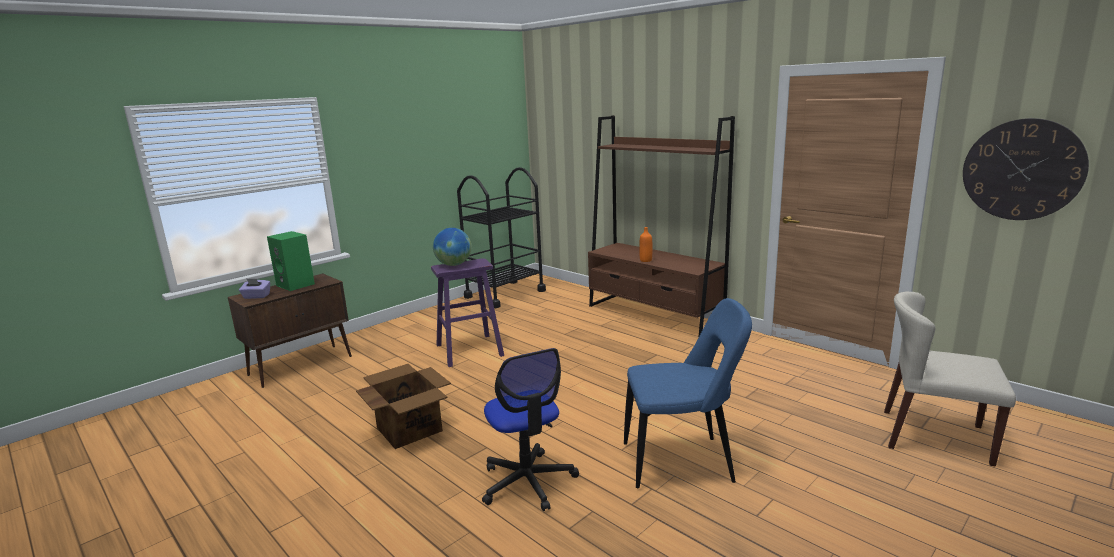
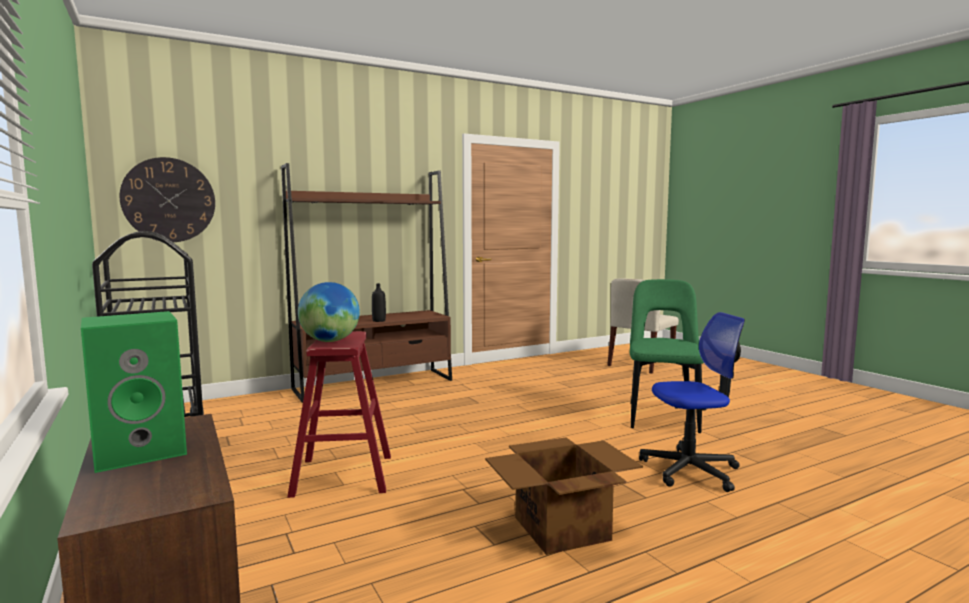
camera: 75 degrees left, 10 degrees down
(256, 296) = (157, 490): purple tissue box -> none
(469, 350) = (343, 475): purple stool -> red stool
(645, 260) = (379, 320): orange bottle -> black bottle
(683, 462) = (662, 416): blue chair -> green chair
(1022, 170) = (596, 210): wall clock -> wall clock (169, 200)

